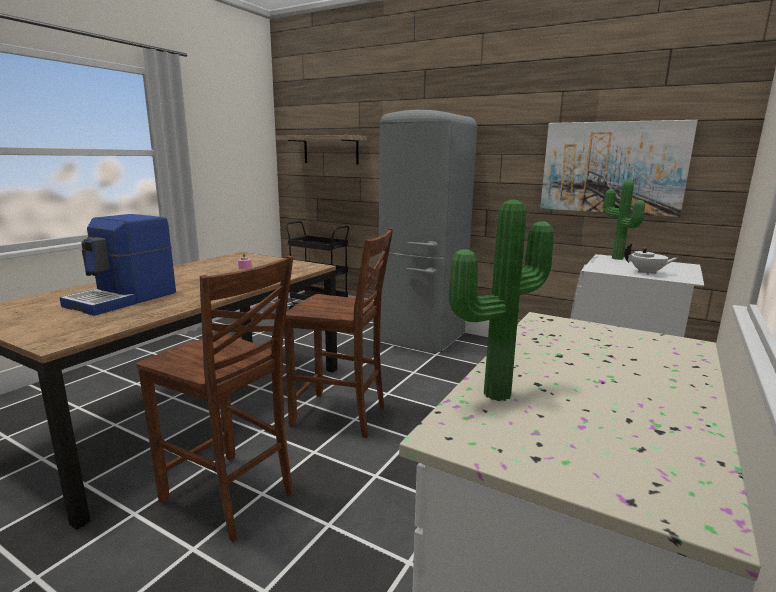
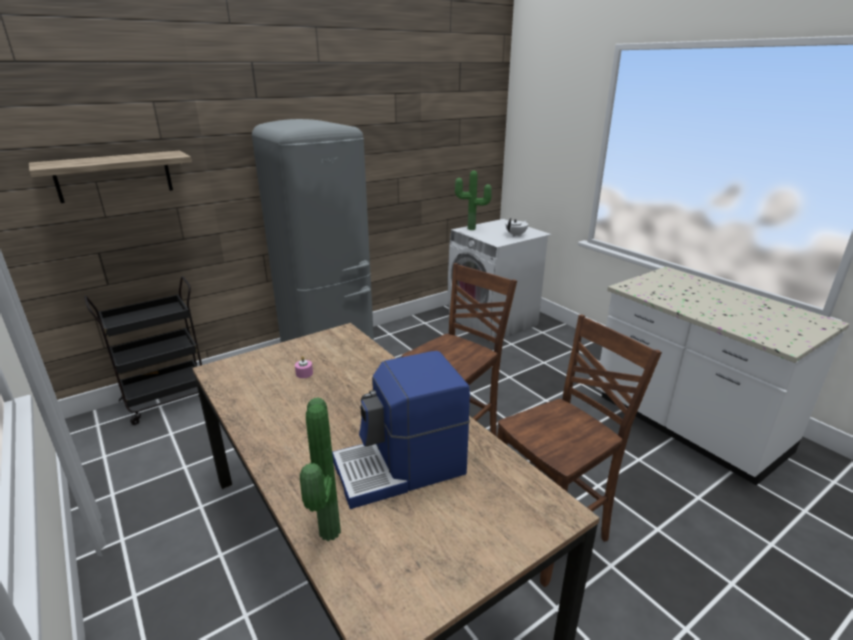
camera: 65 degrees left, 10 degrees up
(124, 299) = (401, 469): coffee machine -> coffee machine turned 105 degrees clockwise
(493, 392) = (737, 326): potted plant -> potted plant (325, 533)
(612, 168) = (436, 158): picture -> none

